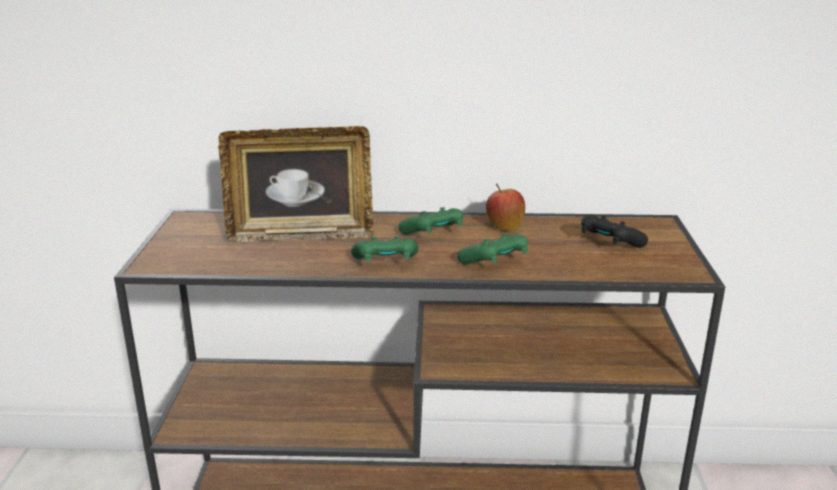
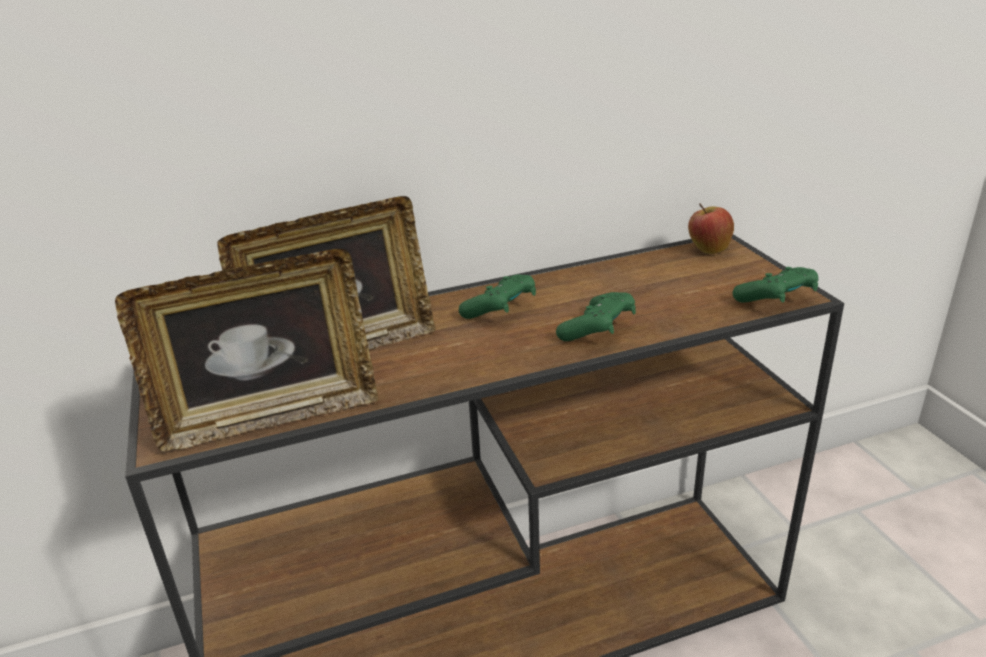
camera: 20 degrees left, 5 degrees up
(222, 264) = (270, 415): none -> picture frame
(386, 263) = (476, 362): green game controller -> green game controller (776, 300)
(504, 227) = (570, 283): apple -> apple (708, 250)
(609, 243) = (694, 279): black game controller -> none

